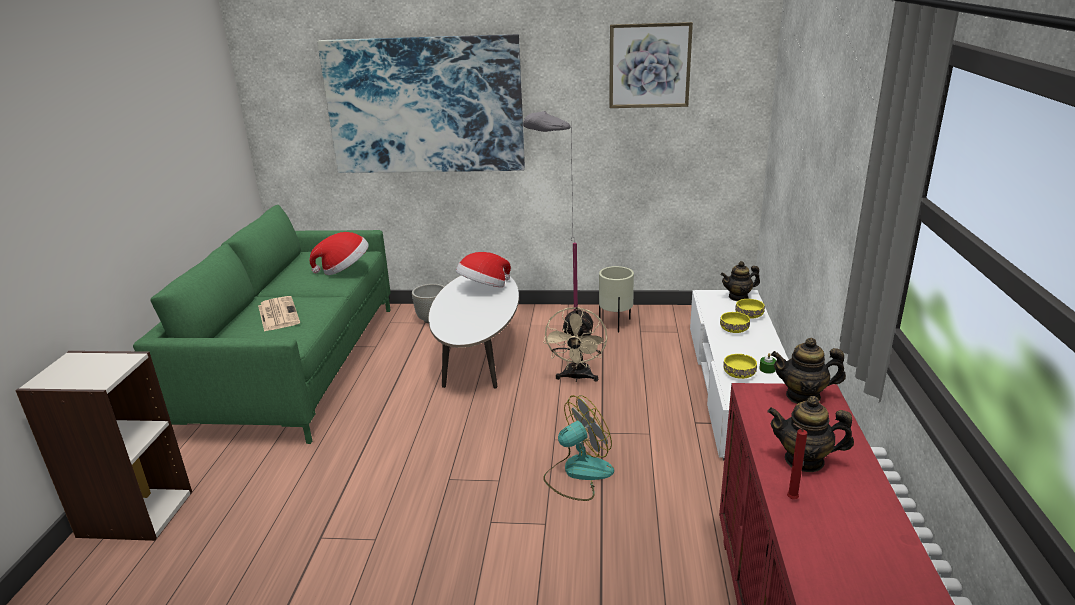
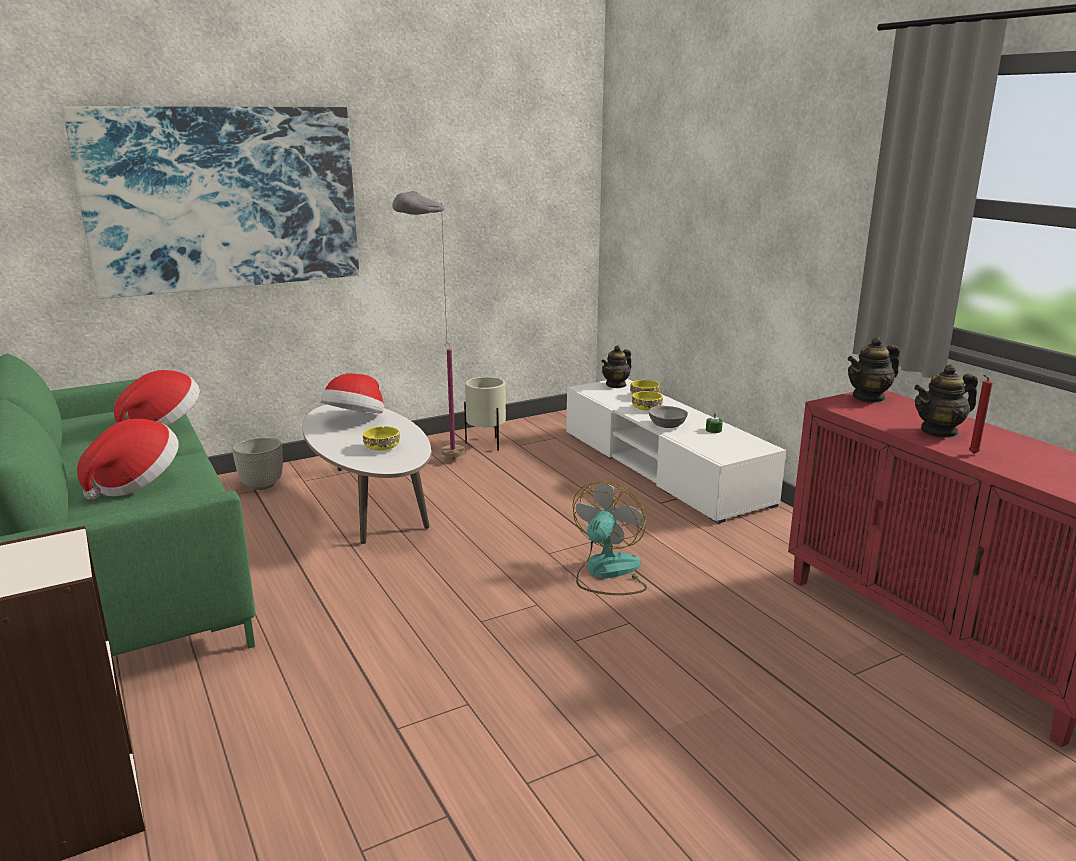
camera: 35 degrees left, 5 degrees down
(278, 314) = (136, 483): newspaper -> hat
(577, 377) = (504, 497): beige fan -> none
(649, 65) = (487, 147): picture -> none
(729, 352) = (666, 425): none -> grey bowl
(738, 374) = (696, 439): yellow bowl -> yellow bowl (381, 448)

